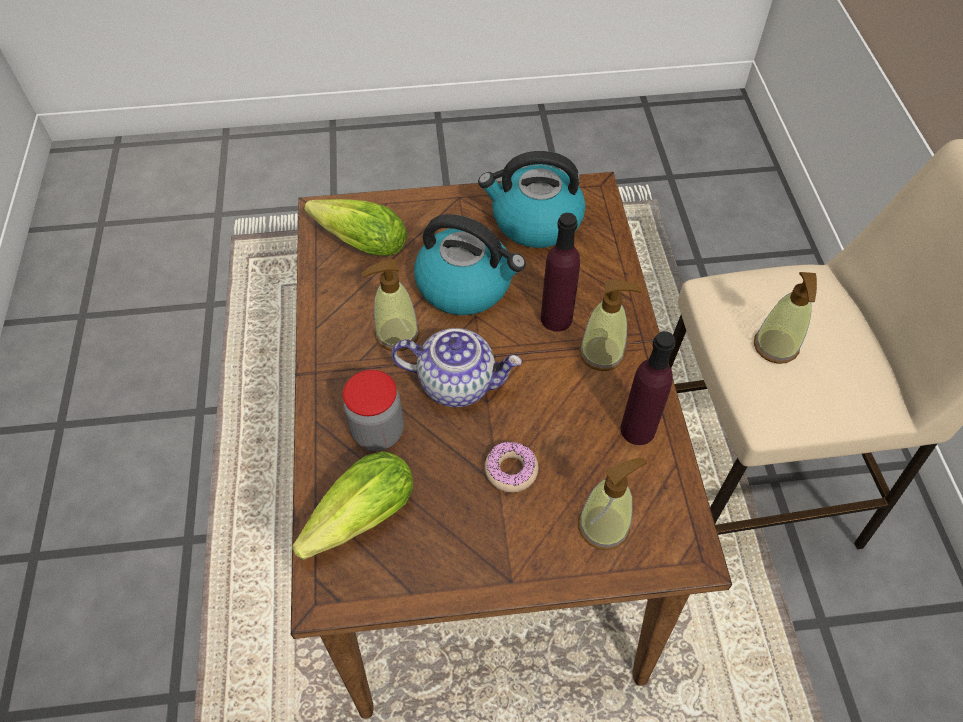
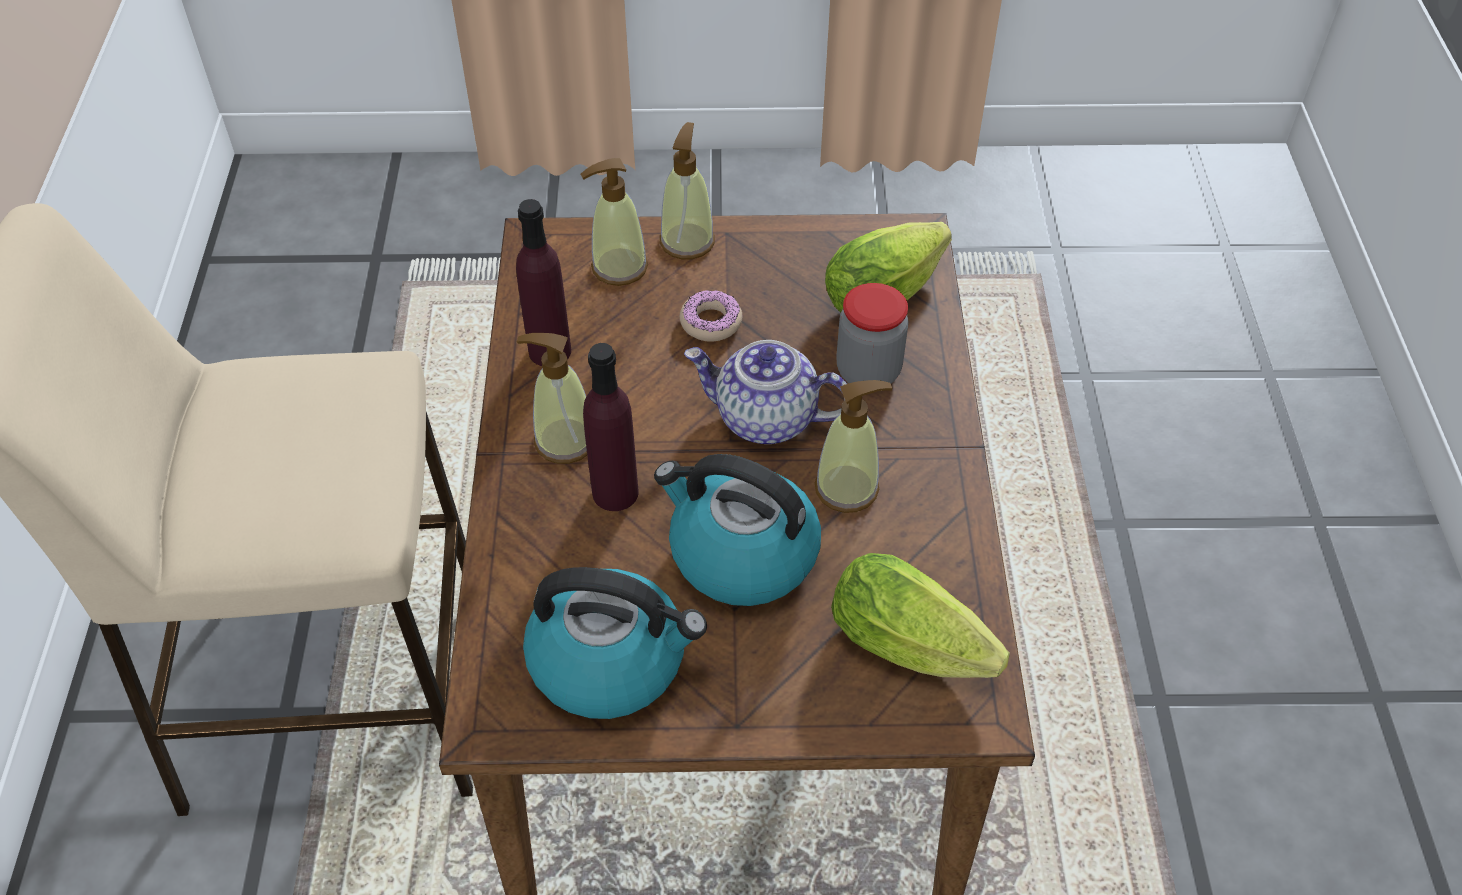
camera: 175 degrees left, 5 degrees down
(776, 346) = (324, 438): soap dispenser -> soap dispenser (687, 241)

